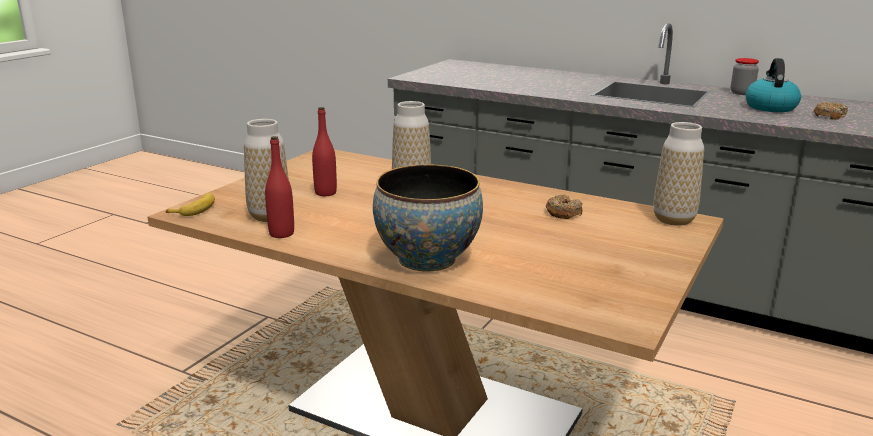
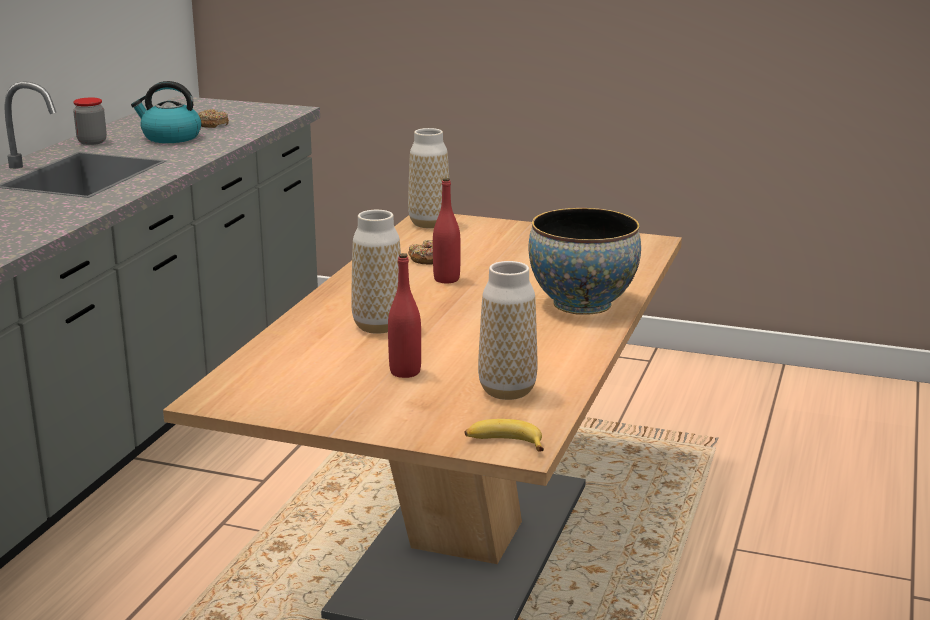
camera: 100 degrees left, 0 degrees up
(281, 234) = (559, 375): red bottle -> red bottle (446, 279)

